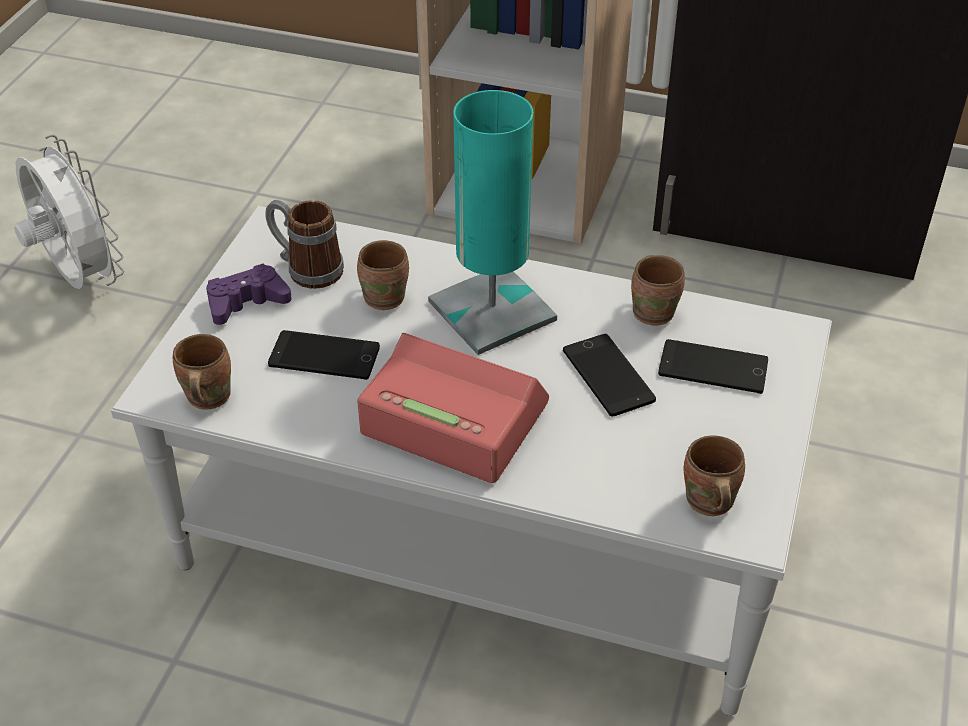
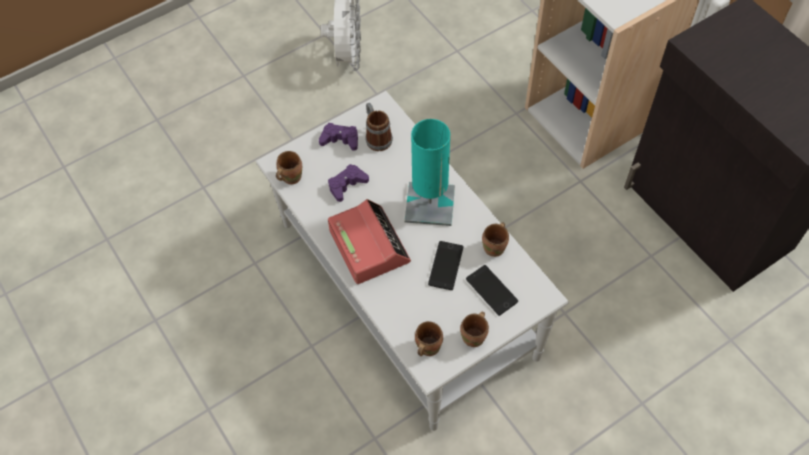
camera: 40 degrees right, 15 degrees up
(324, 356) = (347, 185): phone -> purple game controller
(386, 296) = (395, 170): brown mug -> brown mug (475, 337)

